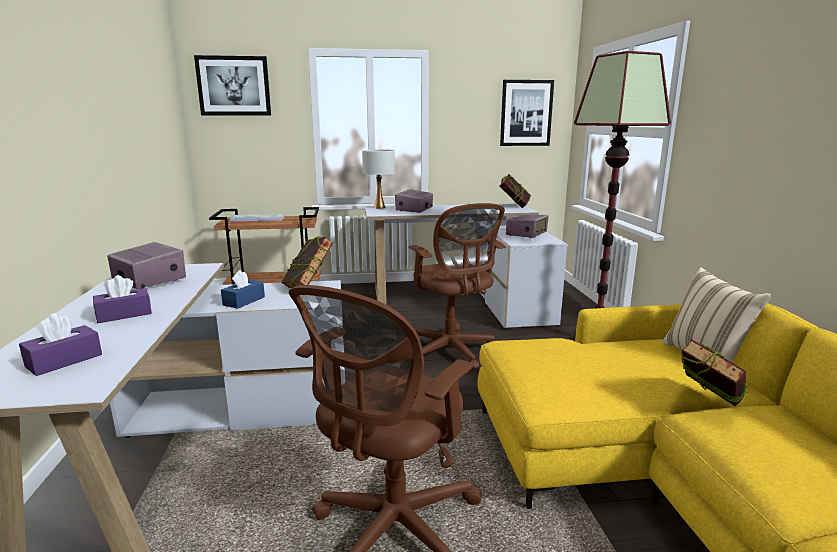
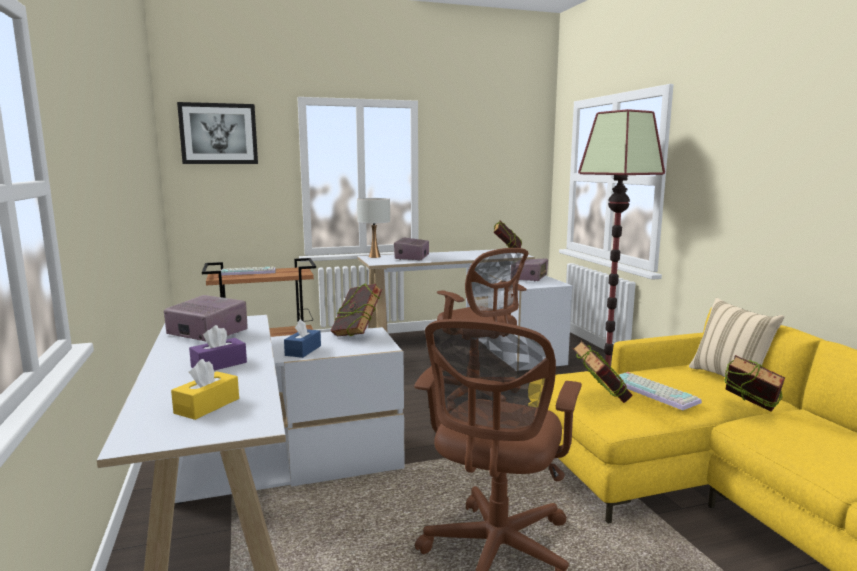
camera: 10 degrees left, 5 degrees down
(64, 360) = (207, 406): purple tissue box -> yellow tissue box
(526, 113) = (510, 161): picture -> none
(538, 374) = (600, 399): none -> book
(604, 369) = (654, 391): none -> keyboard

